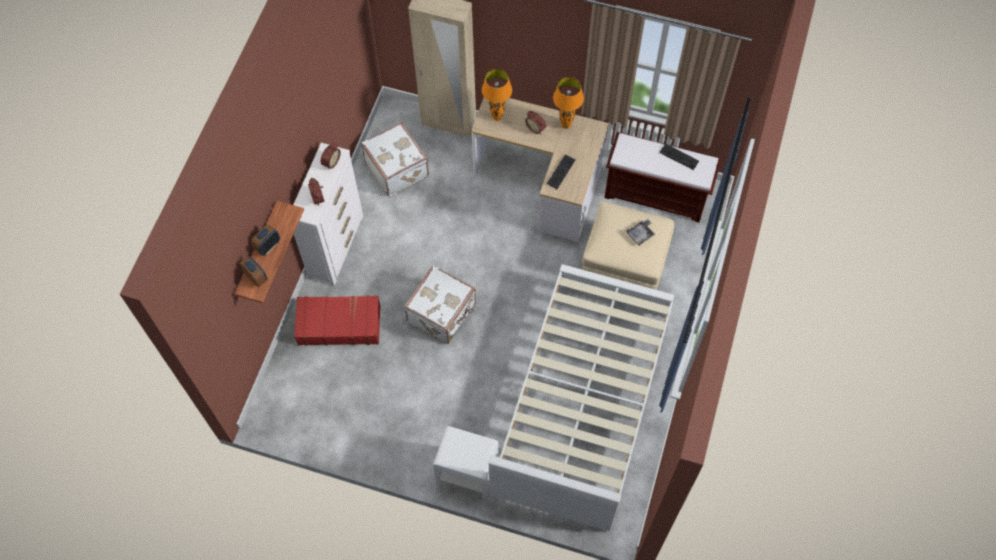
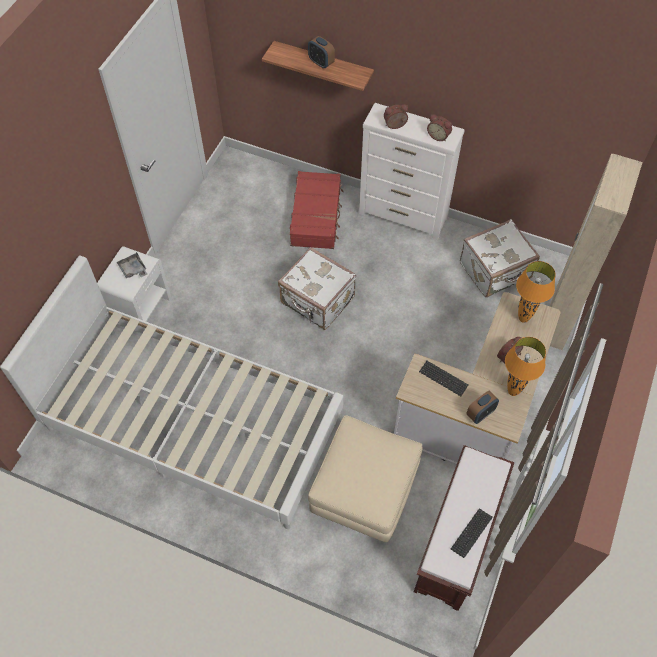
camera: 95 degrees right, 5 degrees down
(256, 277) = (288, 54): alarm clock -> alarm clock (480, 414)
(640, 234) = (366, 478): grey tray -> grey tray (133, 269)

